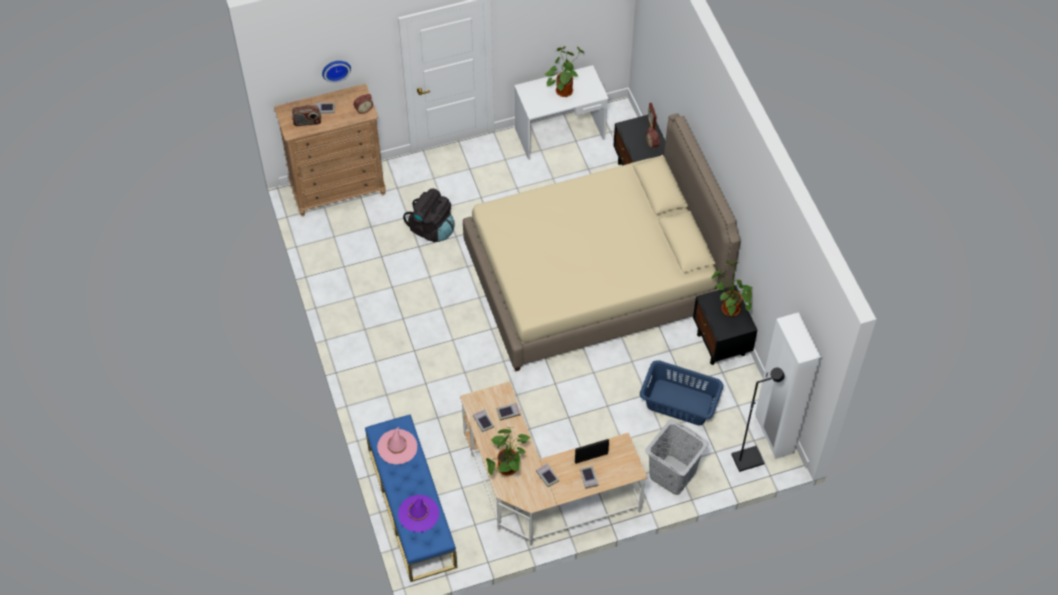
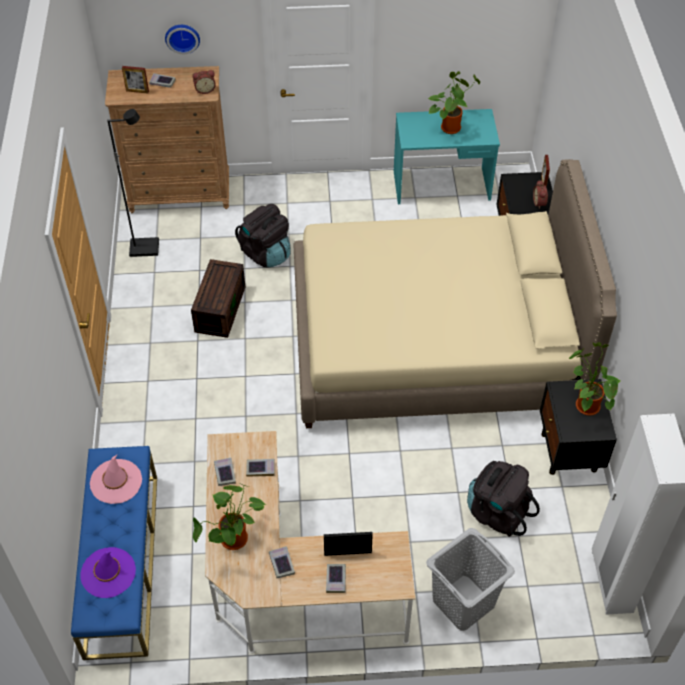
camera: 15 degrees right, 5 degrees down
(307, 122) = (137, 91): radio -> picture frame
(410, 286) = (219, 308): none -> brown storage box
(560, 134) = (441, 186): white desk -> turquoise desk
(679, 403) = (497, 512): blue laundry basket -> black backpack
(747, 459) = (568, 605): black floor lamp -> black floor lamp (145, 248)

